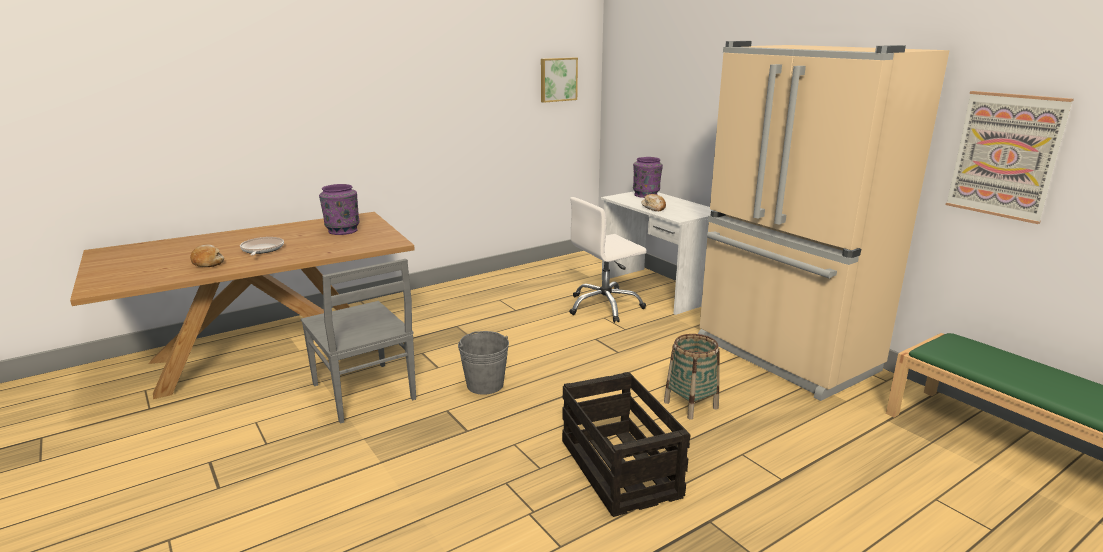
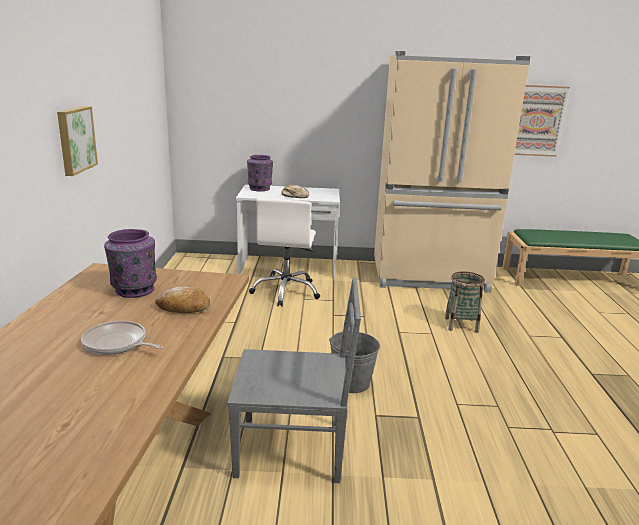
camera: 55 degrees left, 0 degrees up
(207, 262) = (102, 387): bread -> bread (183, 308)
(558, 79) = (150, 87): picture -> picture (75, 139)
(620, 469) = (520, 377): crate -> none

